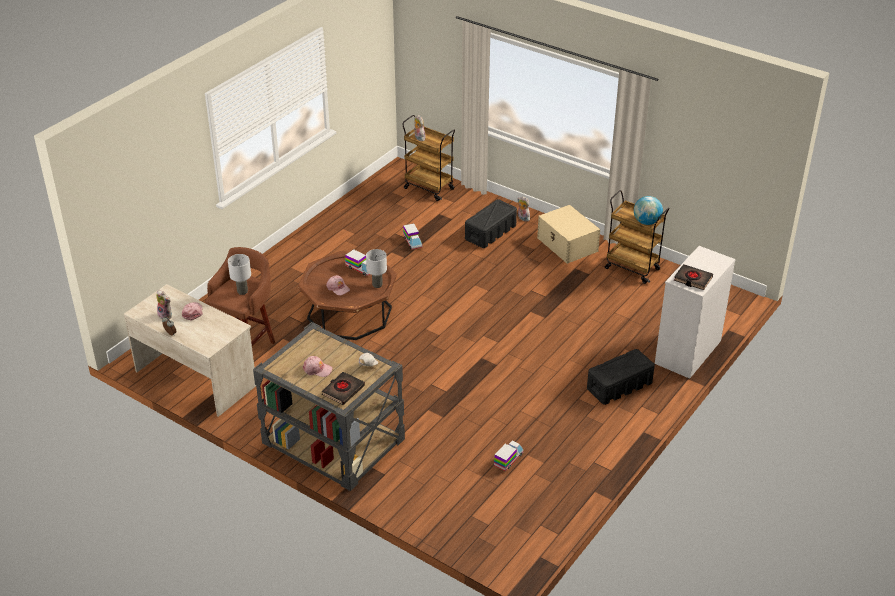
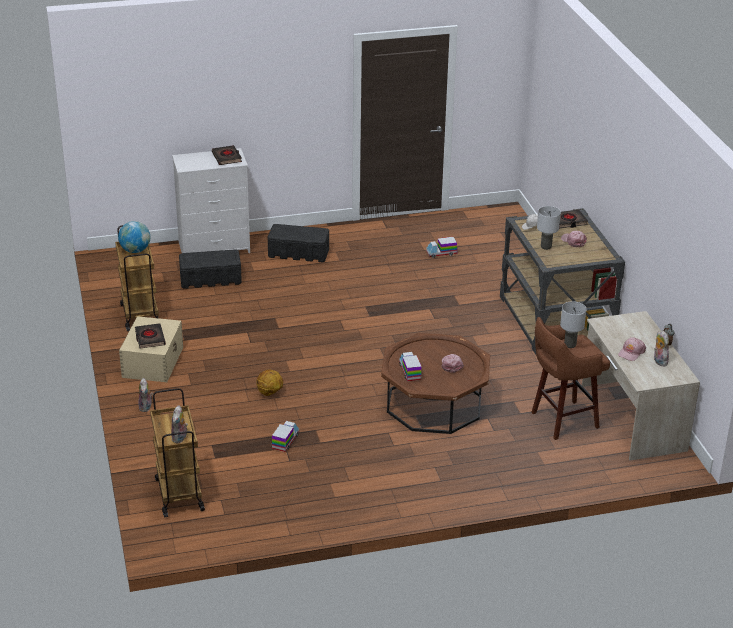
camera: 140 degrees left, 5 degrees down
(378, 285) = (413, 349): white table lamp -> white table lamp (545, 247)
(465, 264) = (269, 393): none -> basketball
(490, 232) = (199, 410): black storage box -> black storage box (211, 279)
(565, 220) = (150, 338): none -> black book

